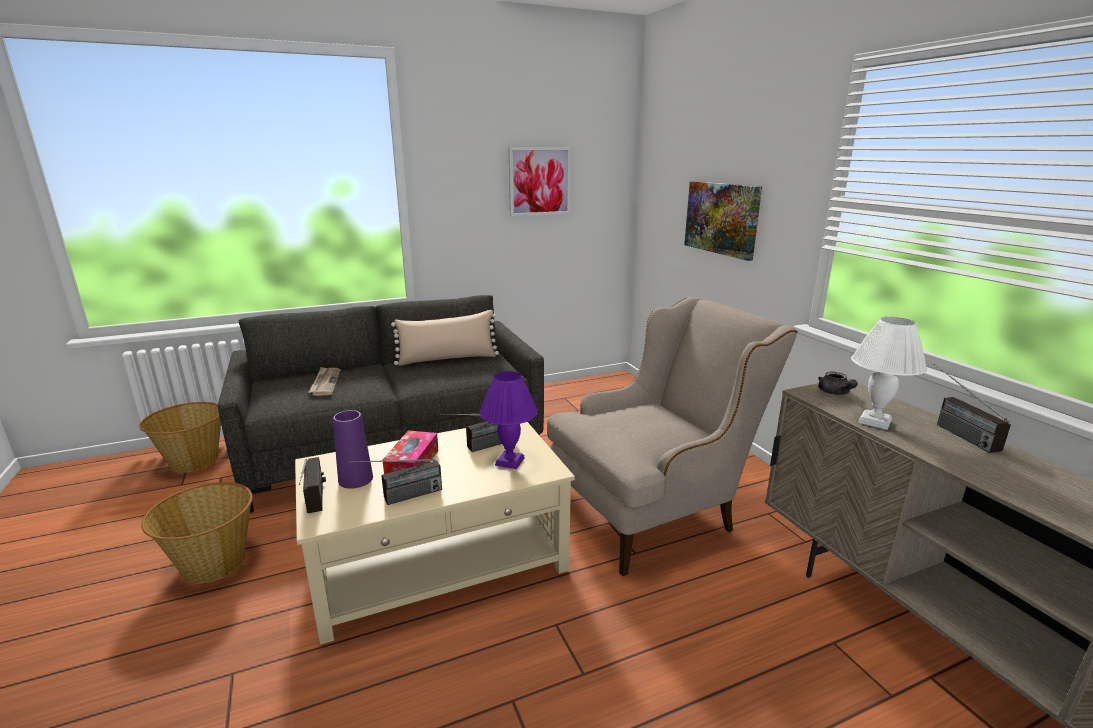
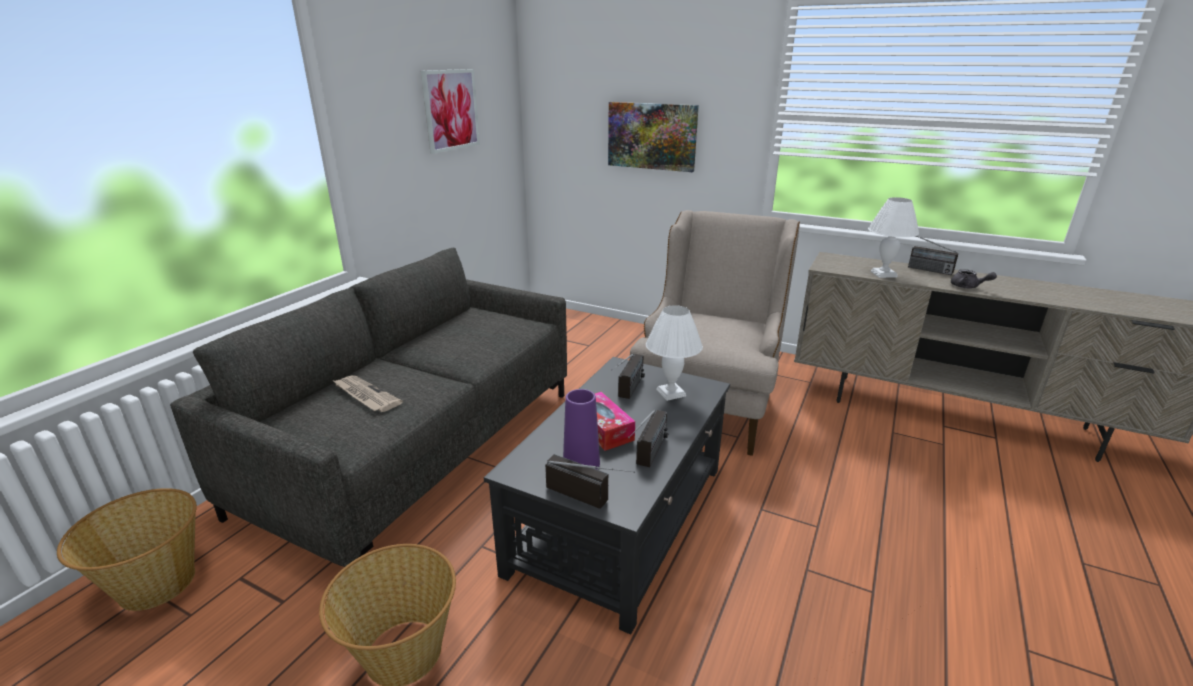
camera: 40 degrees left, 5 degrees up
(440, 561) = (621, 517): beige coffee table -> black coffee table
(448, 359) = (453, 328): beige pillow -> none
(509, 461) = (670, 393): purple table lamp -> white table lamp
(835, 393) = (835, 263): grey teapot -> grey teapot (968, 287)

